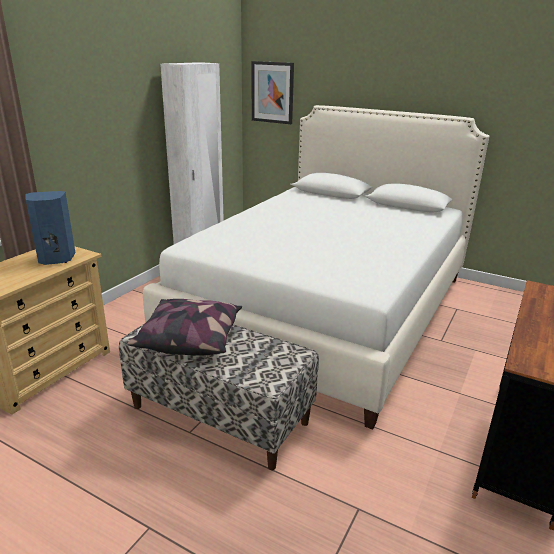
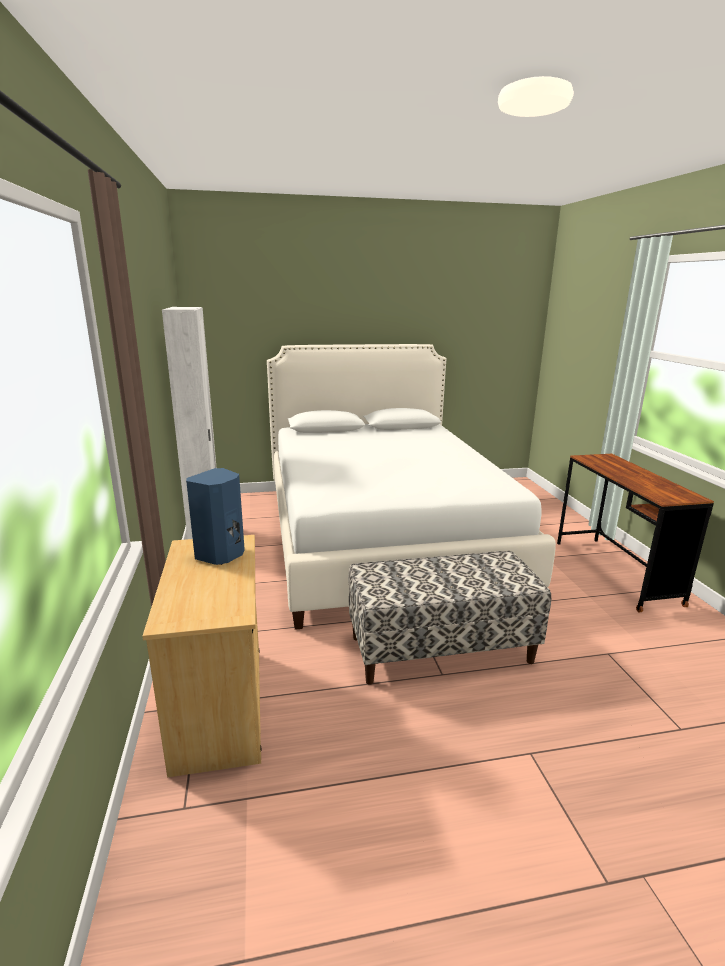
camera: 40 degrees left, 5 degrees down
(190, 338) = (418, 581): pillow -> none
(272, 92) = (224, 336): picture -> none

